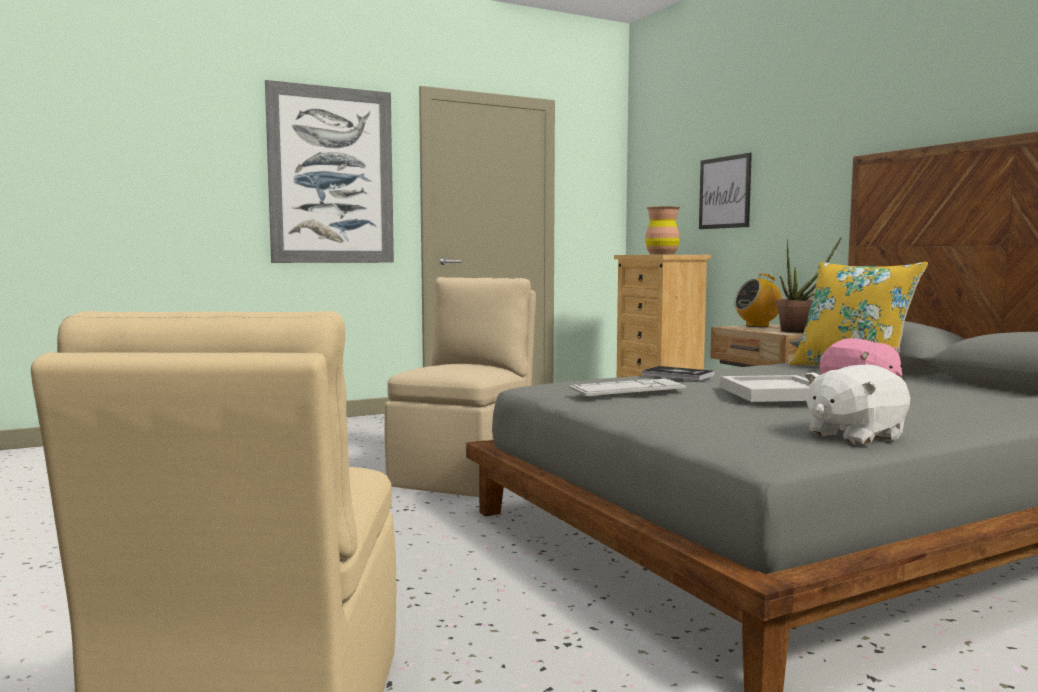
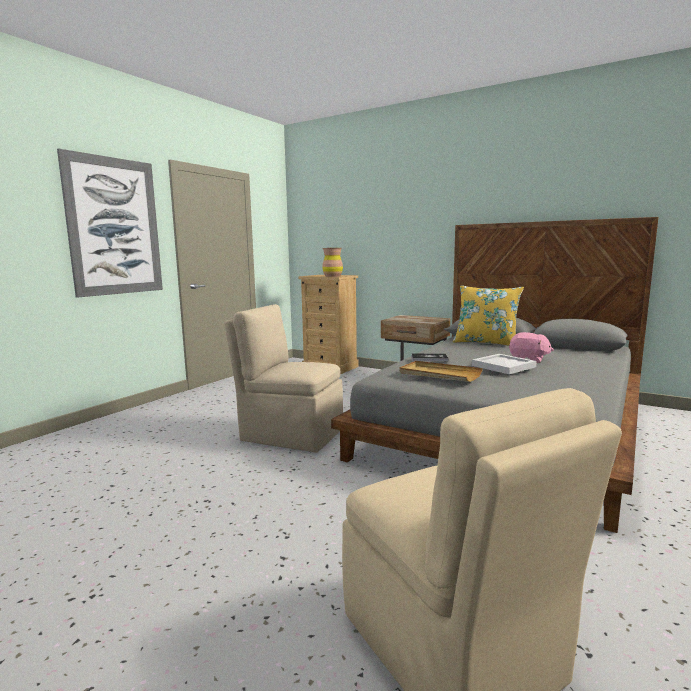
camera: 30 degrees left, 5 degrees up
(465, 473) = (290, 434): beige chair -> beige chair turned 60 degrees counterclockwise
(627, 389) = (439, 374): keyboard -> beige tray
(724, 192) = (365, 239): picture -> none
(757, 326) = (401, 317): radio -> none
(800, 331) = (431, 320): potted plant -> none
(853, 436) = (589, 390): white plush toy -> none

